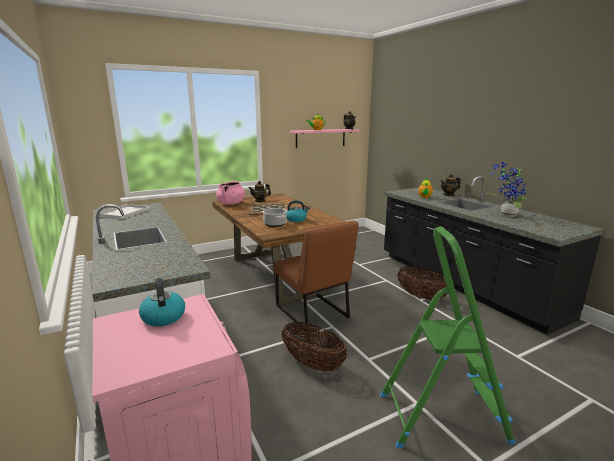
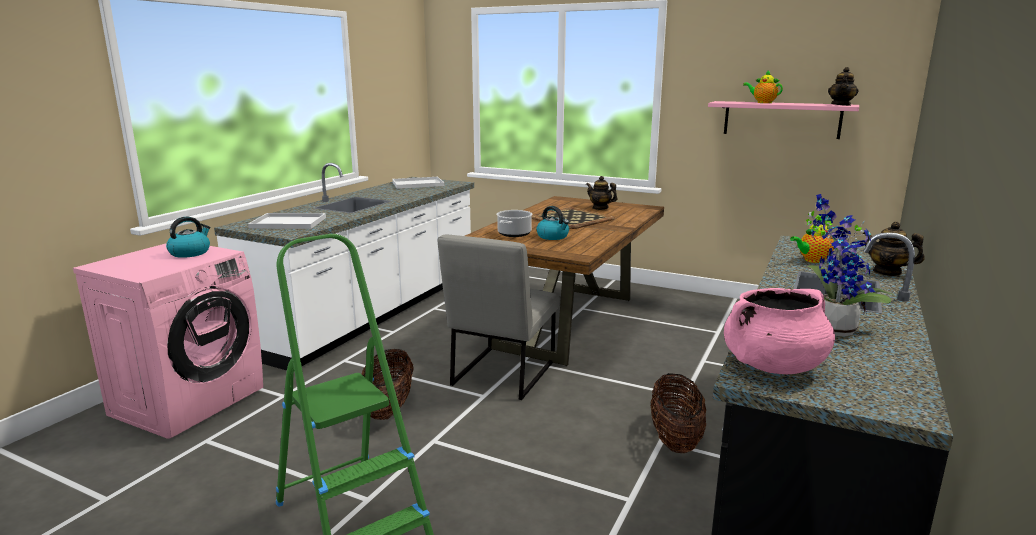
camera: 55 degrees right, 0 degrees up
(150, 263) = (290, 222): none -> white tray
(231, 203) = (559, 203): pink cooking pot -> pink cooking pot (773, 366)
(312, 312) = (502, 373): brown chair -> grey chair

